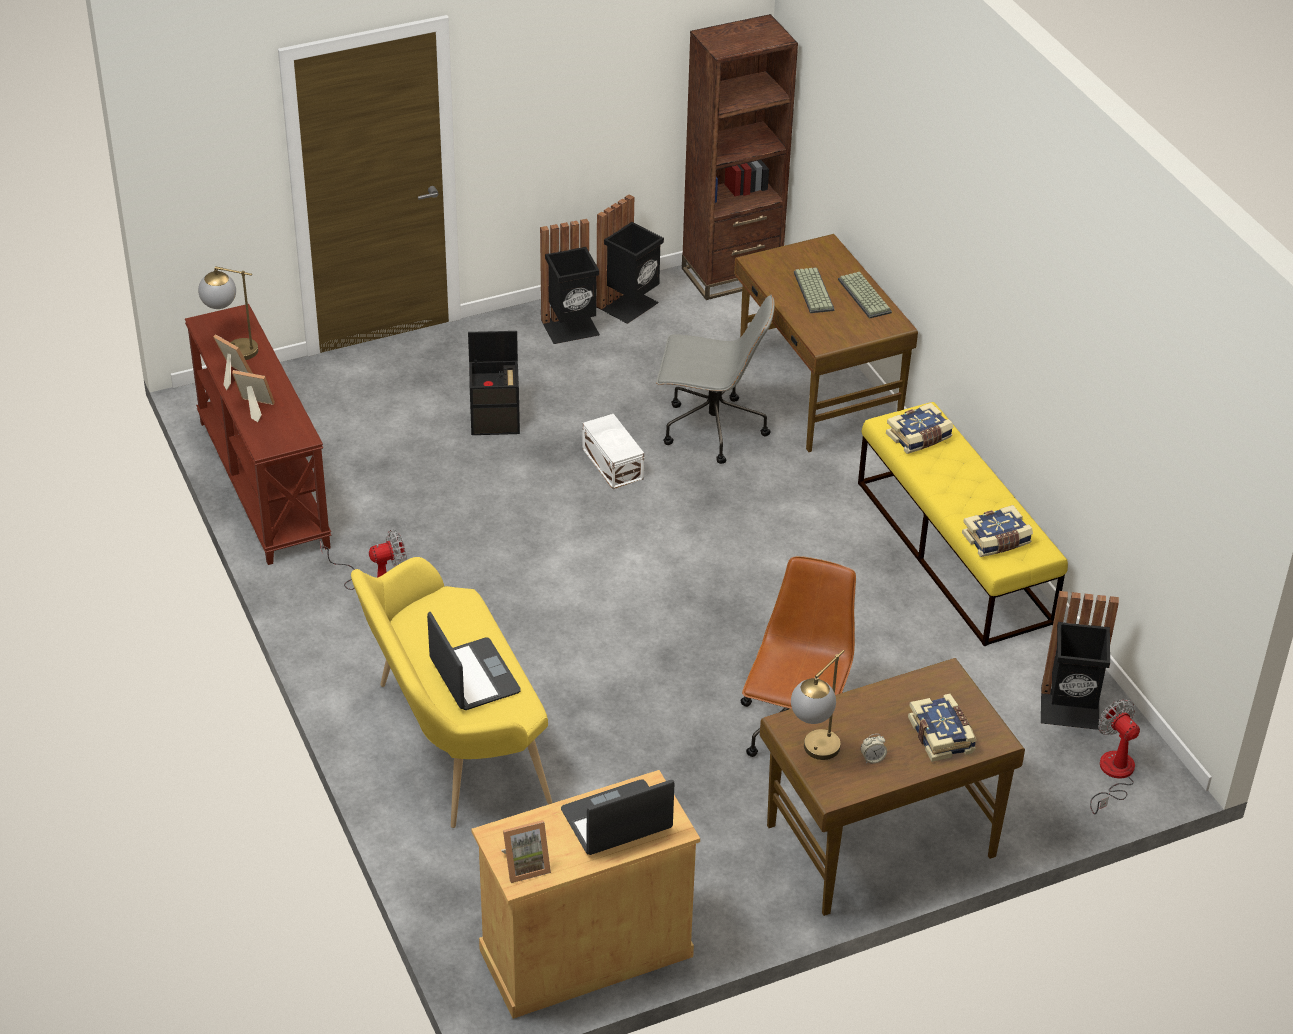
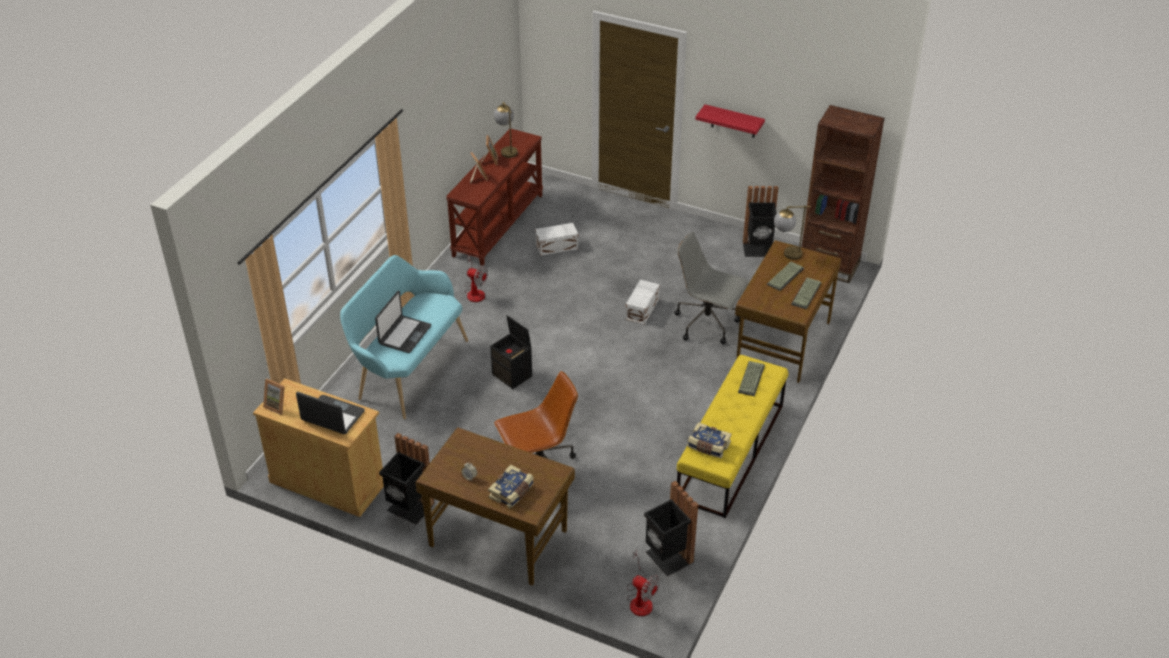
camera: 50 degrees right, 0 degrees up
(388, 459) = (557, 247): none -> white storage box
(452, 742) = (408, 369): yellow bench -> turquoise bench
(496, 421) = (623, 260): black storage box -> black storage box (513, 375)
(541, 127) = (733, 121): none -> red shelf
(571, 329) = (716, 243): black trash can -> black trash can (409, 508)
(711, 429) = (707, 324): grey office chair -> grey office chair turned 150 degrees clockwise
(814, 754) = (451, 457): table lamp -> table lamp (786, 254)
(919, 438) = (750, 378): book -> keyboard
(1113, 775) = (640, 599): fan -> fan turned 105 degrees clockwise

